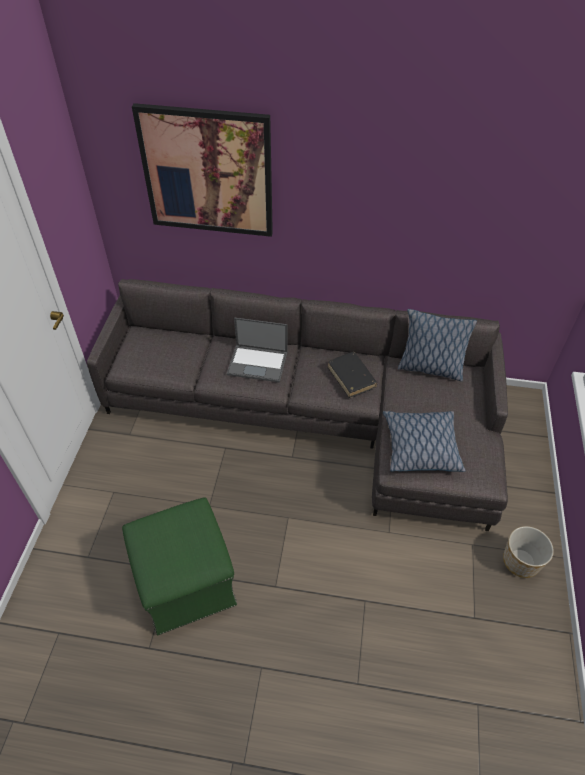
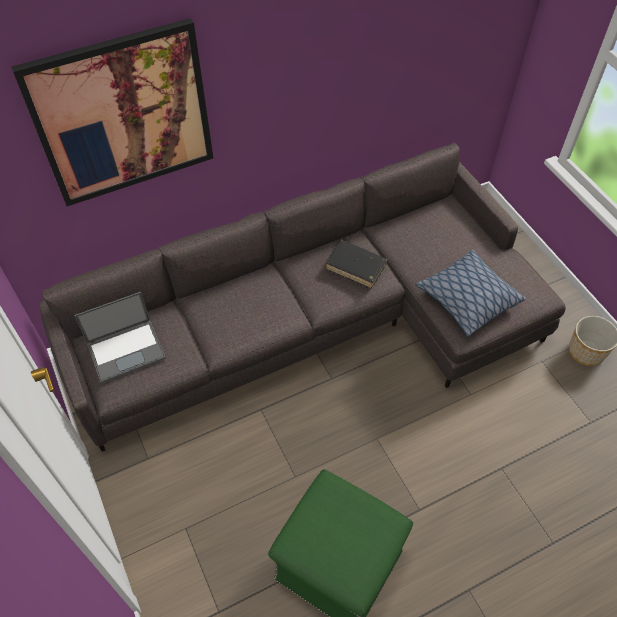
camera: 35 degrees left, 5 degrees up
(258, 363) = (255, 302): laptop -> laptop (127, 350)
(429, 368) = (412, 219): pillow -> none

